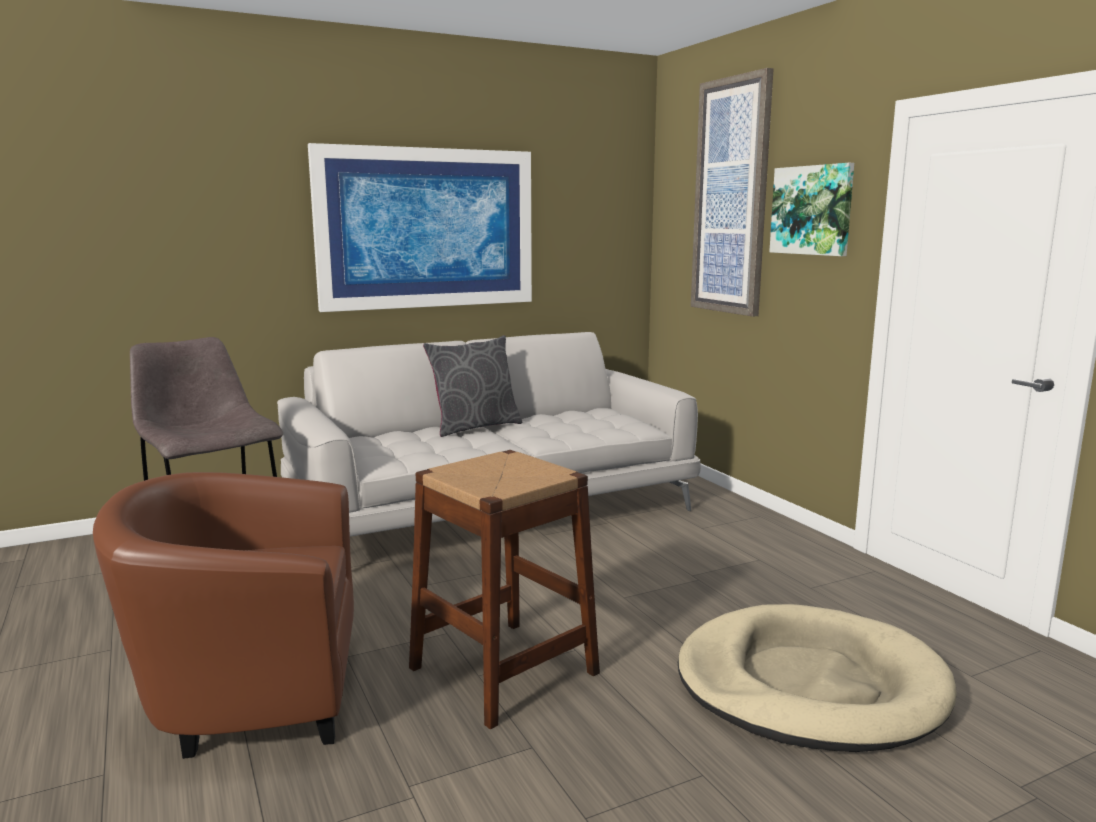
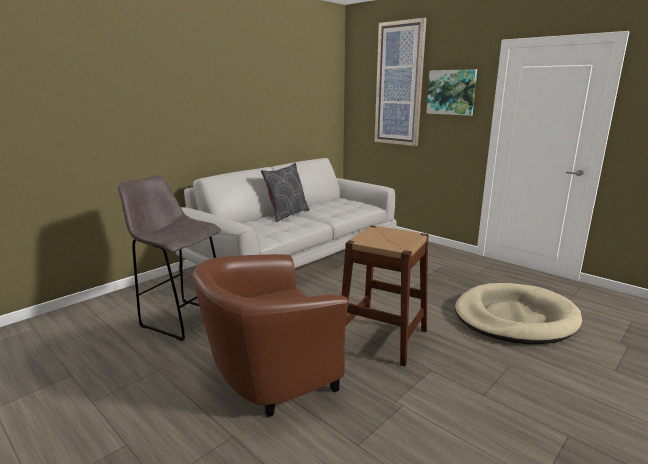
camera: 20 degrees left, 5 degrees up
(427, 228) = (242, 102): picture -> none

